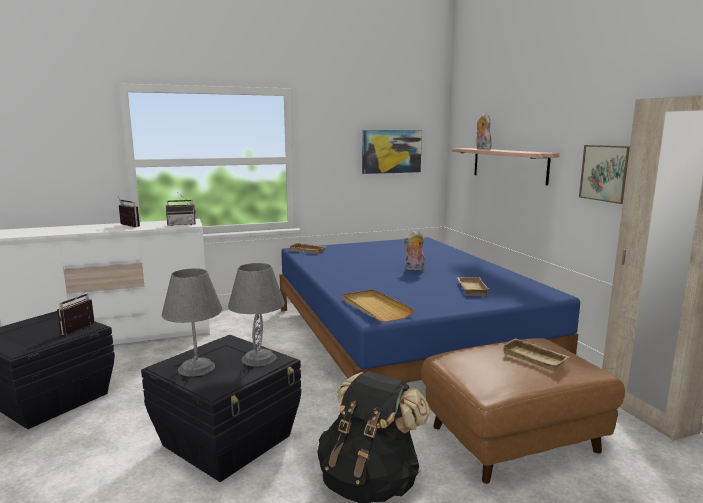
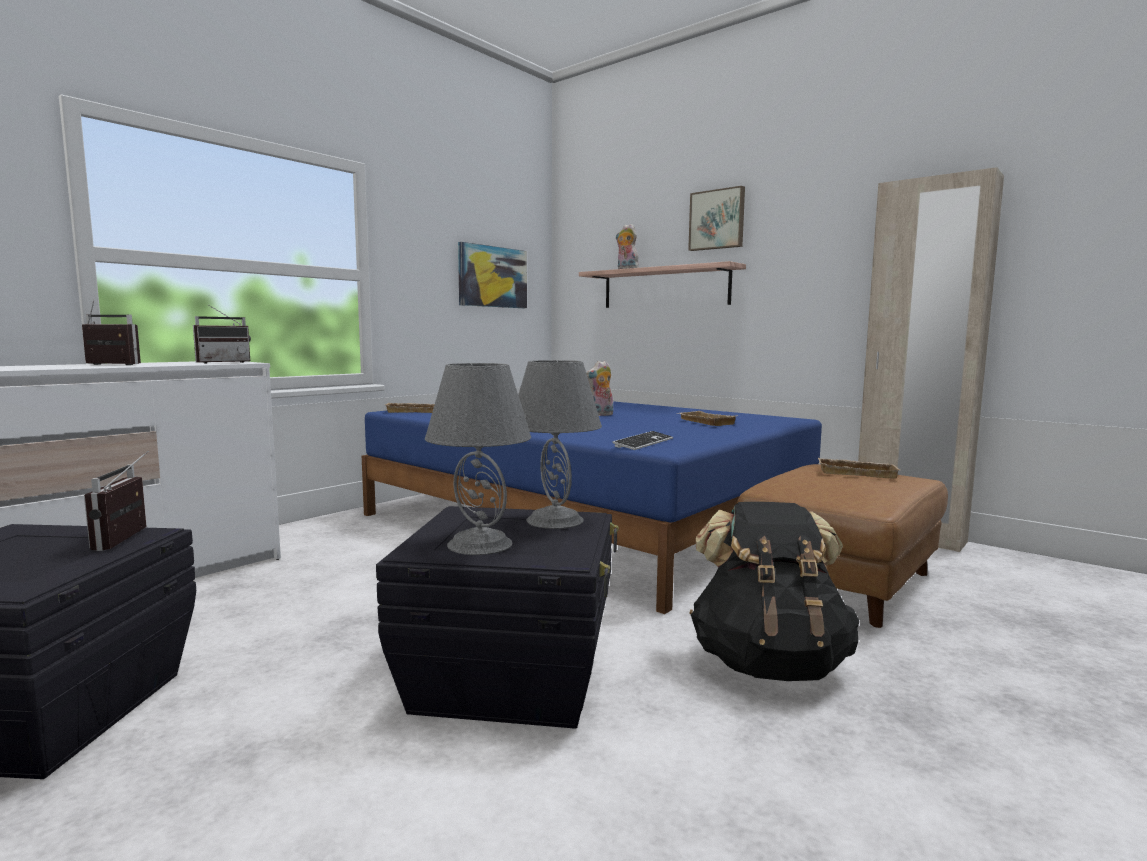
camera: 30 degrees left, 5 degrees down
(375, 308) = (644, 443): beige tray -> keyboard
(607, 173) = (818, 279): picture -> picture (717, 220)

